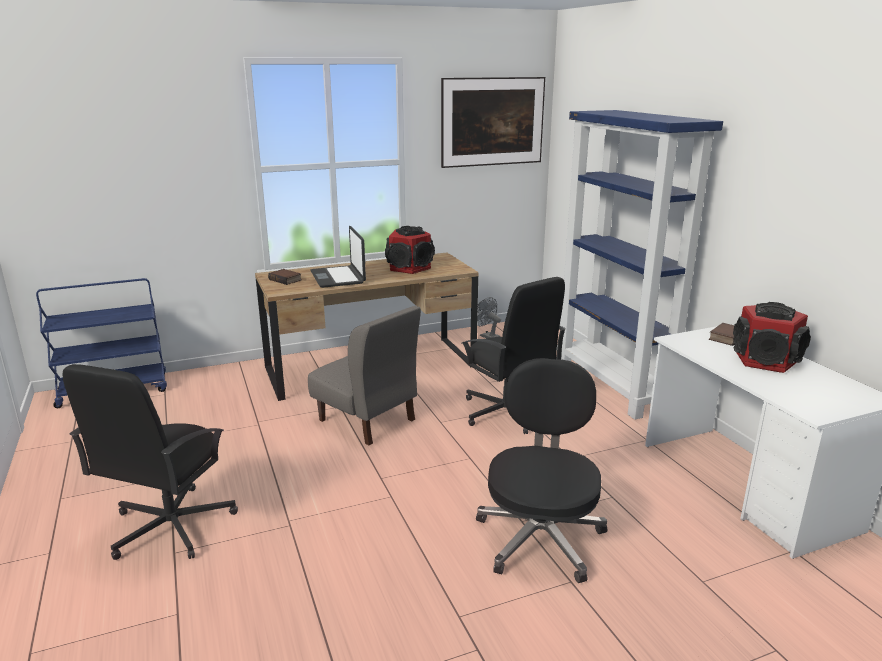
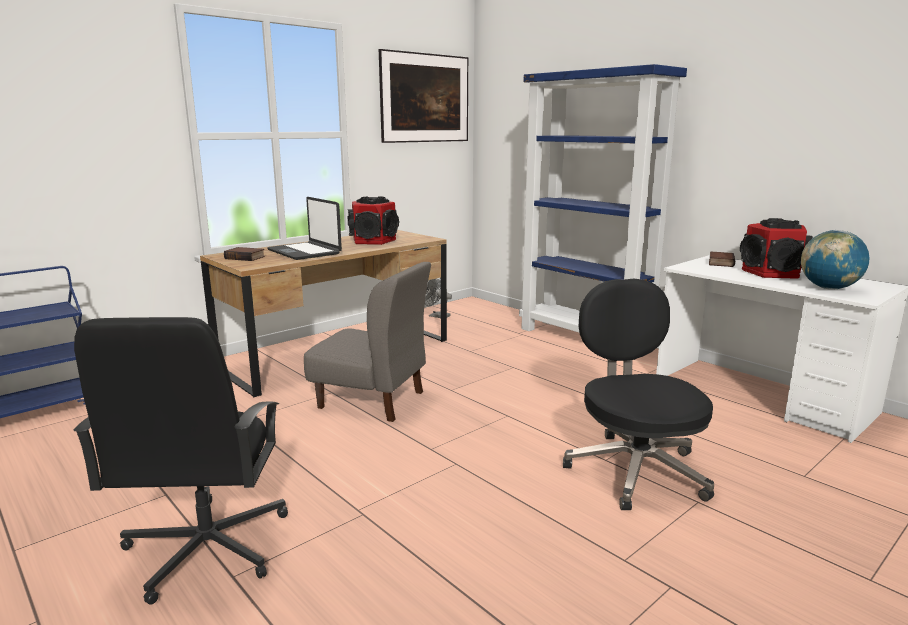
camera: 20 degrees left, 5 degrees down
(507, 413) = (509, 373): black office chair -> none
(798, 392) = (829, 288): none -> globe

